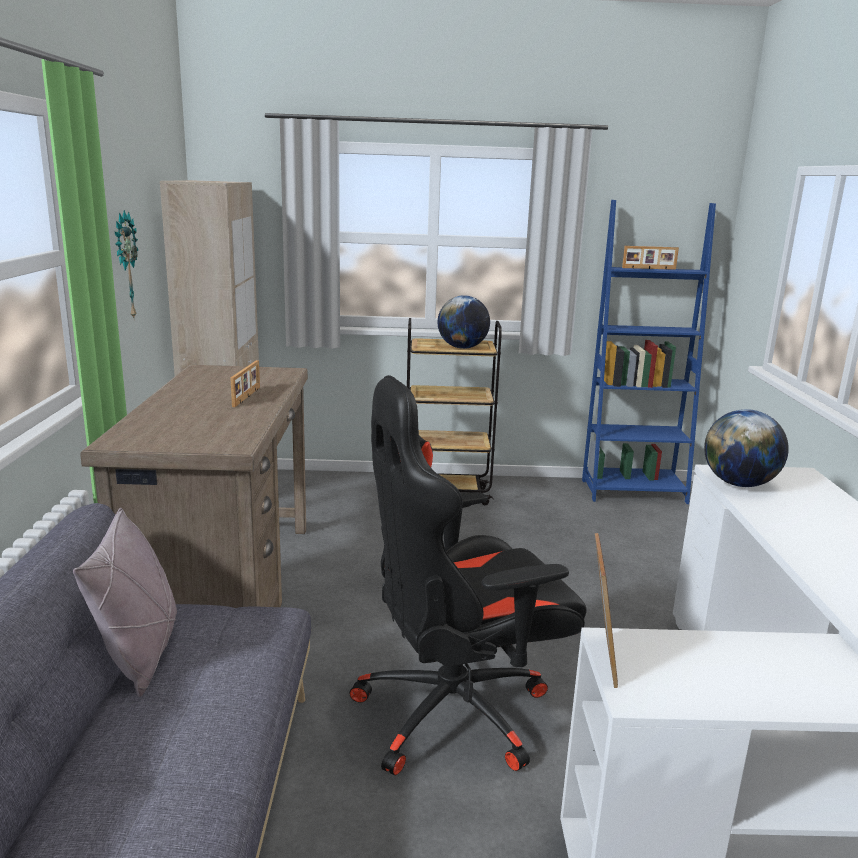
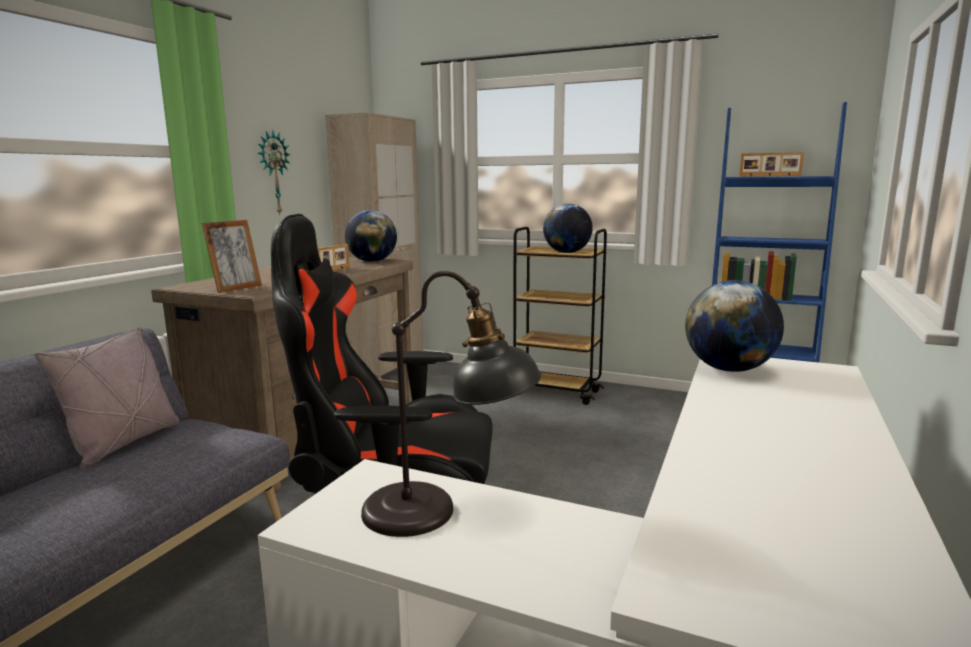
camera: 25 degrees right, 5 degrees down
(266, 374) = (372, 261): none -> globe
(599, 659) = (333, 486): picture frame -> picture frame (236, 288)
(709, 658) = (449, 508): none -> grey table lamp

